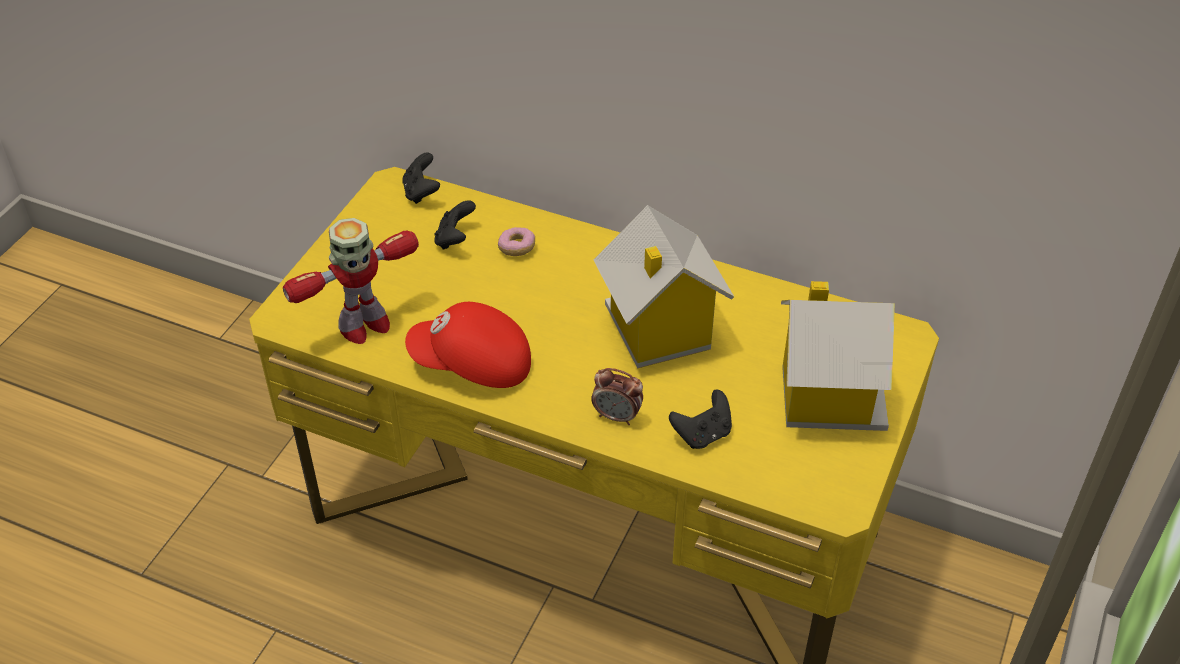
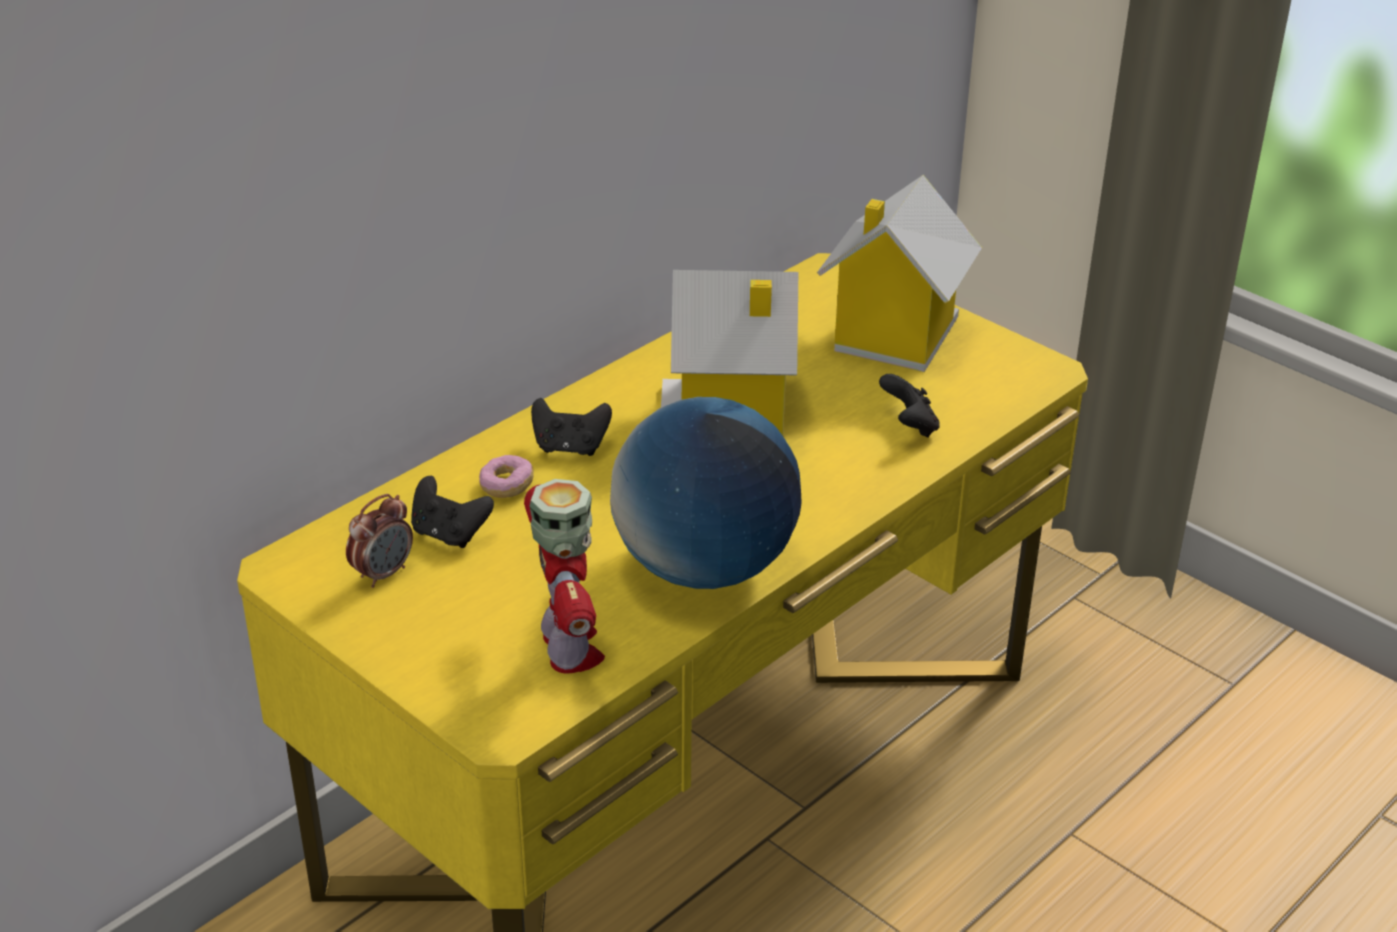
camera: 70 degrees left, 10 degrees down
(421, 192) = (324, 544): black game controller -> black game controller (570, 447)
(472, 365) = (704, 567): red cap -> globe
(617, 416) = (852, 477): alarm clock -> alarm clock (383, 573)

